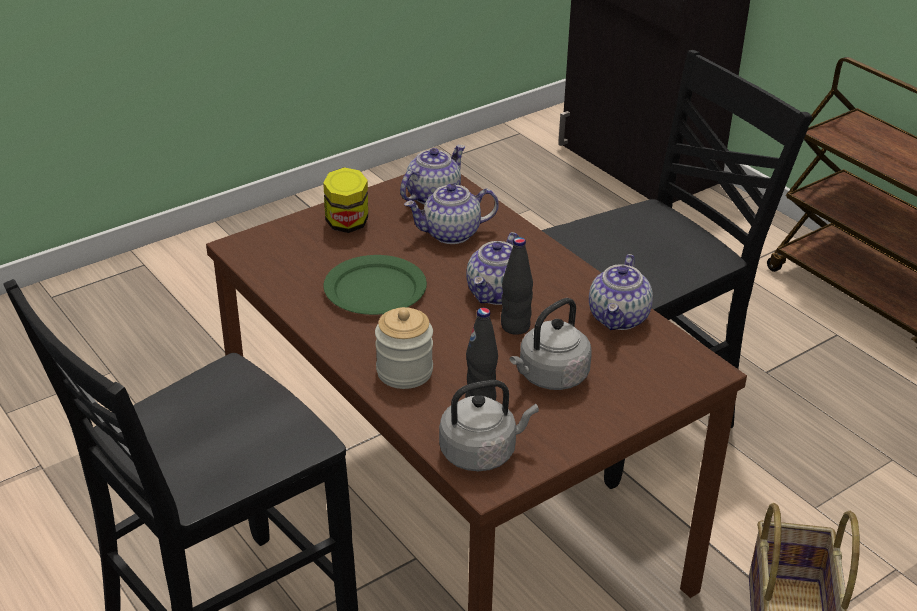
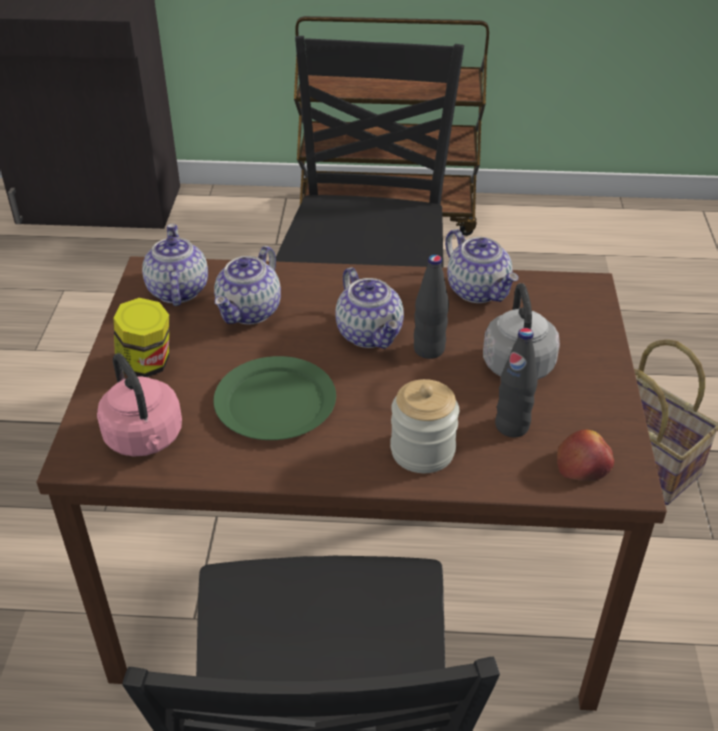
camera: 50 degrees left, 5 degrees up
(282, 260) = (145, 439): none -> pink kettle
(482, 452) = (583, 464): grey kettle -> apple

